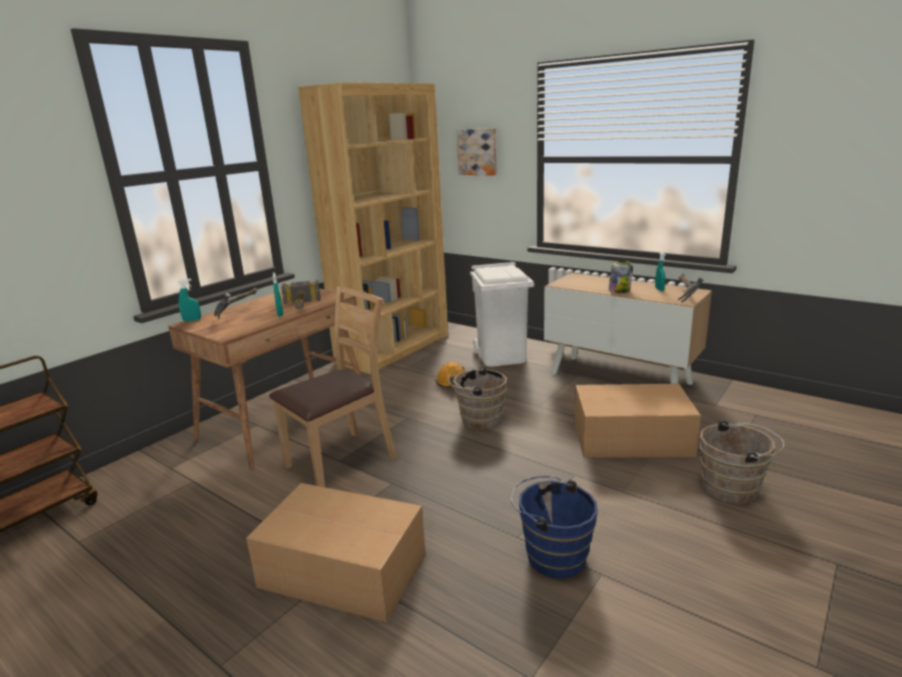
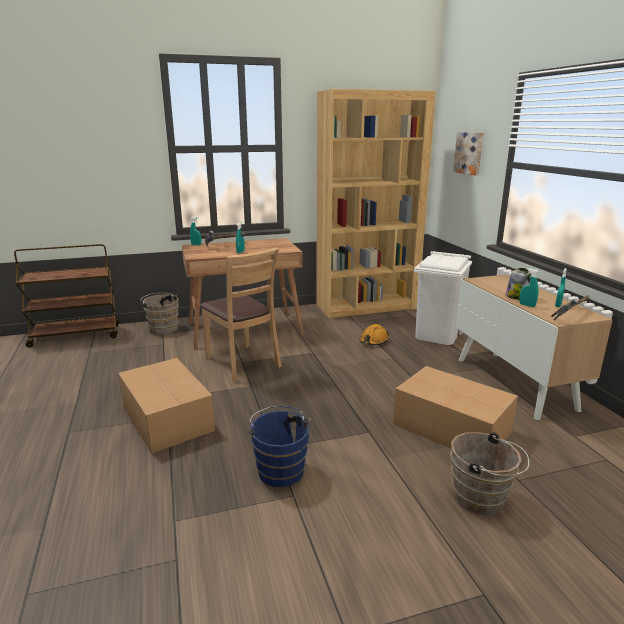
camera: 35 degrees right, 0 degrees up
(301, 306) = (260, 250): hammer -> none
(342, 461) = (242, 363): brown chair -> brown chair turned 60 degrees clockwise
(478, 419) = (356, 370): brown bucket -> brown bucket (163, 328)
(640, 295) = (527, 305): none -> turquoise spray bottle

